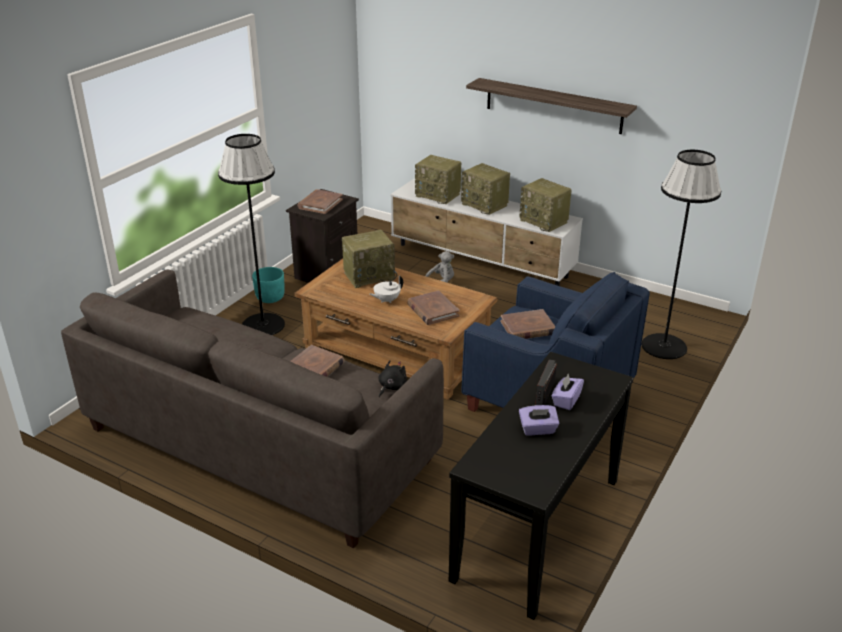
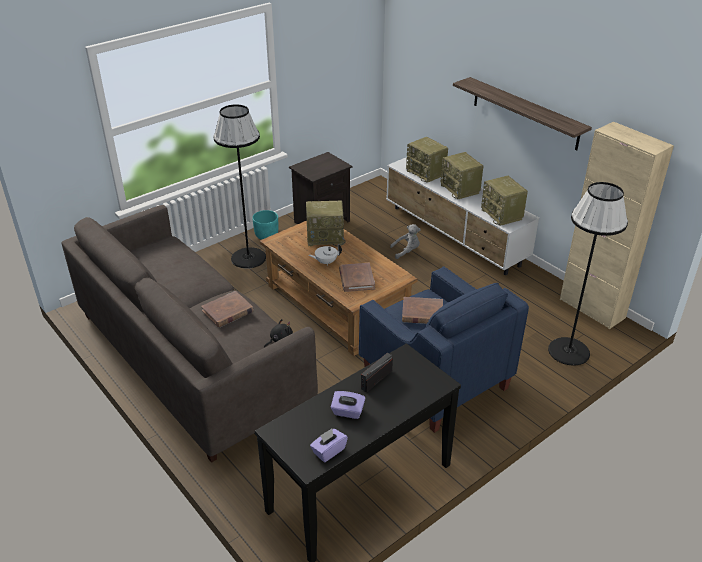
camera: 20 degrees right, 5 degrees up
(320, 204) = (318, 165): brown book -> none
(566, 400) = (388, 392): purple tissue box -> purple tissue box (328, 451)
(661, 303) = (592, 308): none -> beige cabinet

